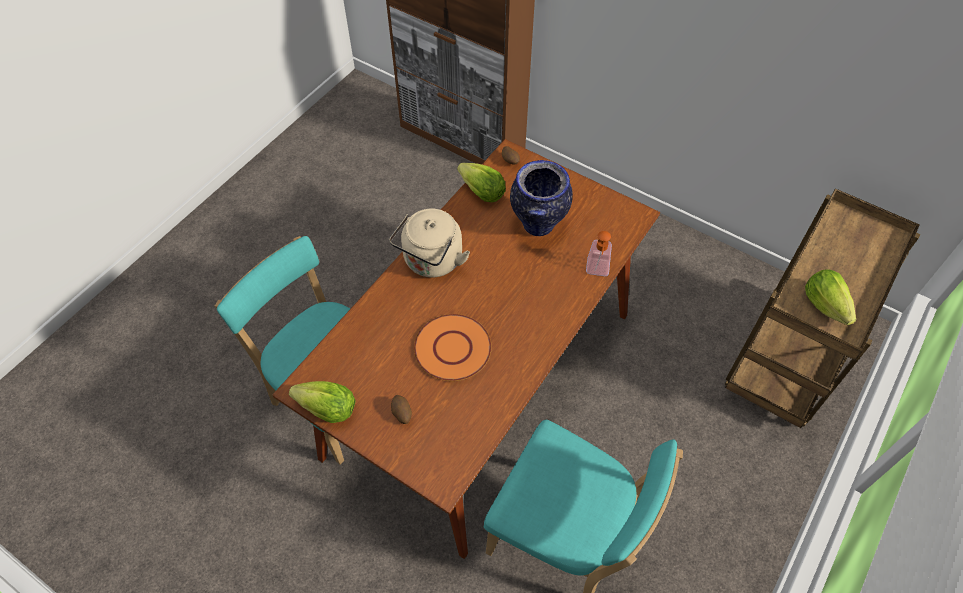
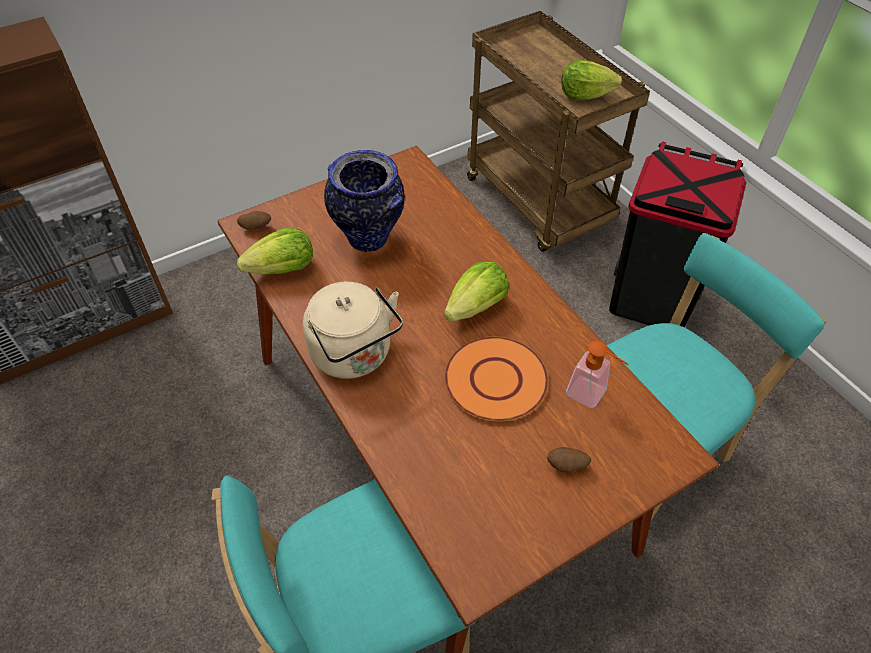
camera: 65 degrees left, 5 degrees down
(328, 409) = (524, 553): lettuce -> lettuce (476, 307)
(597, 271) = (461, 217): soap dispenser -> soap dispenser (592, 395)
(728, 495) = (650, 301): none -> black trash can

